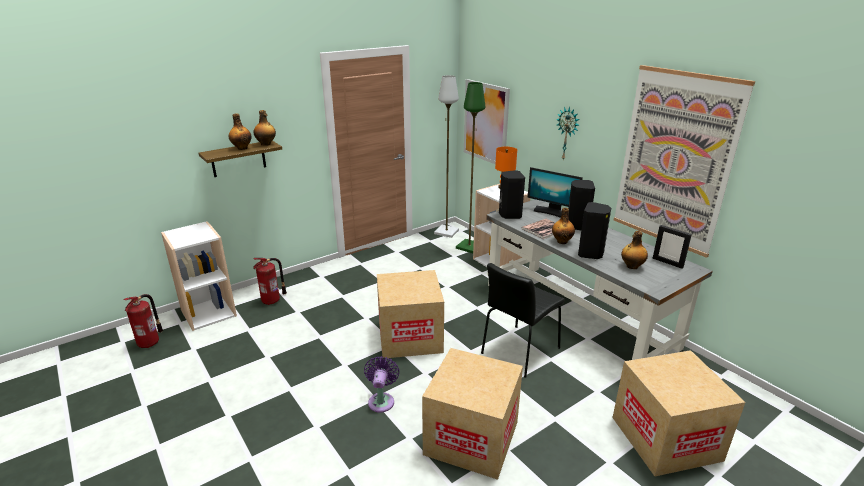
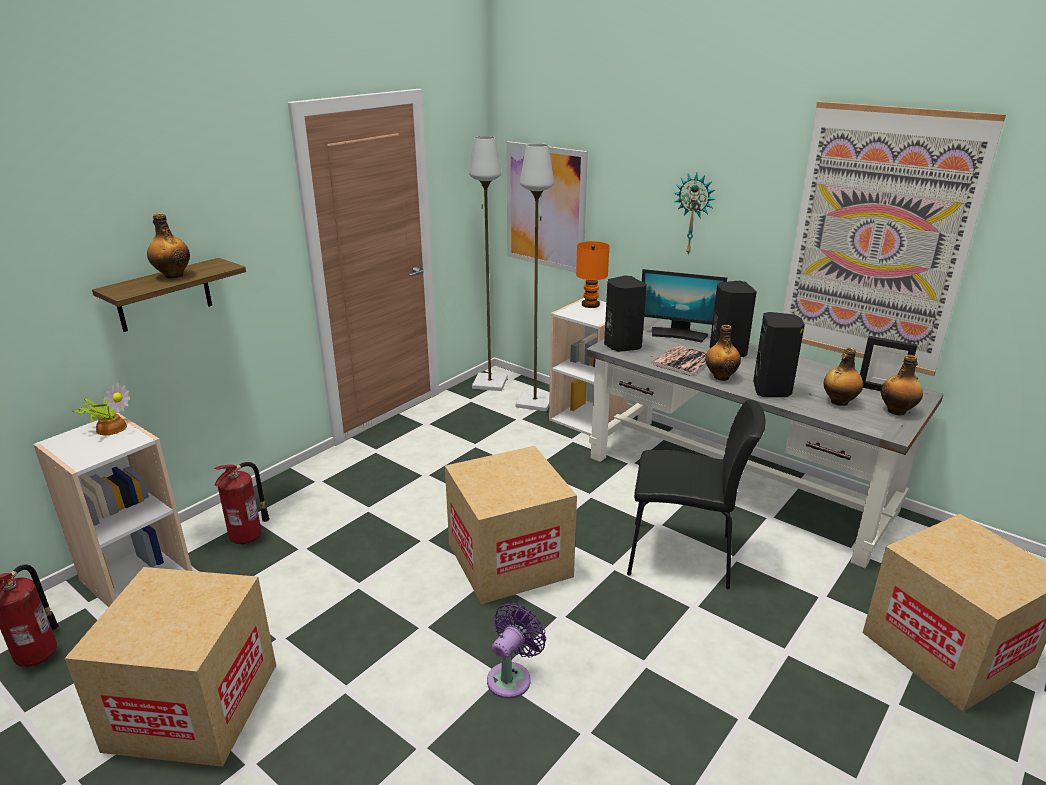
camera: 15 degrees left, 0 degrees up
(200, 228) = (111, 427): none -> potted plant
(266, 144) = (214, 265): bottle -> bottle (897, 411)
(381, 400) = (512, 677): purple fan -> purple fan turned 45 degrees clockwise
(469, 247) = (535, 402): green floor lamp -> grey floor lamp
(471, 438) = (682, 711): cardboard box -> cardboard box (193, 706)
(518, 352) = (684, 555): black chair -> black chair turned 105 degrees counterclockwise

